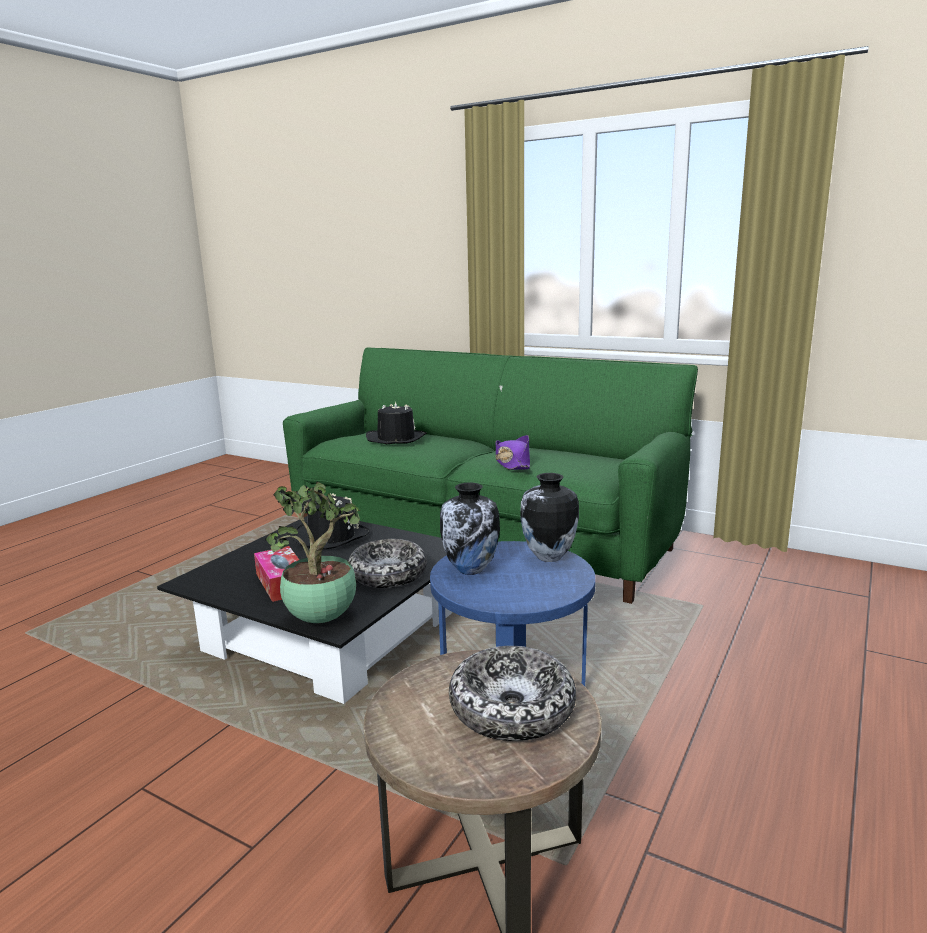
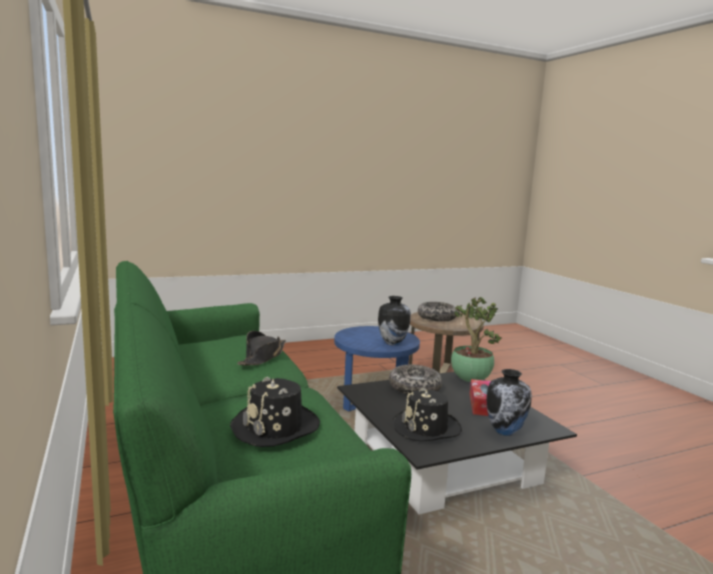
camera: 145 degrees left, 5 degrees down
(512, 463) = (262, 357): purple hat -> black hat
(548, 557) = (349, 337): vase -> vase (505, 431)

